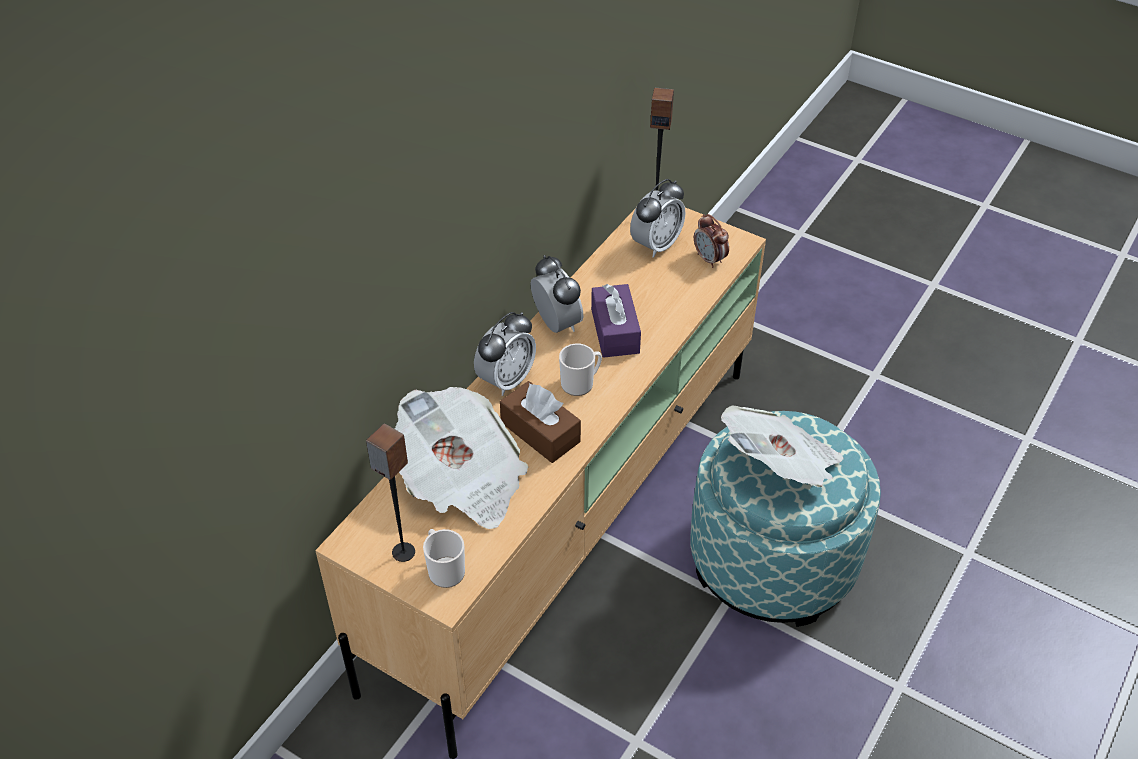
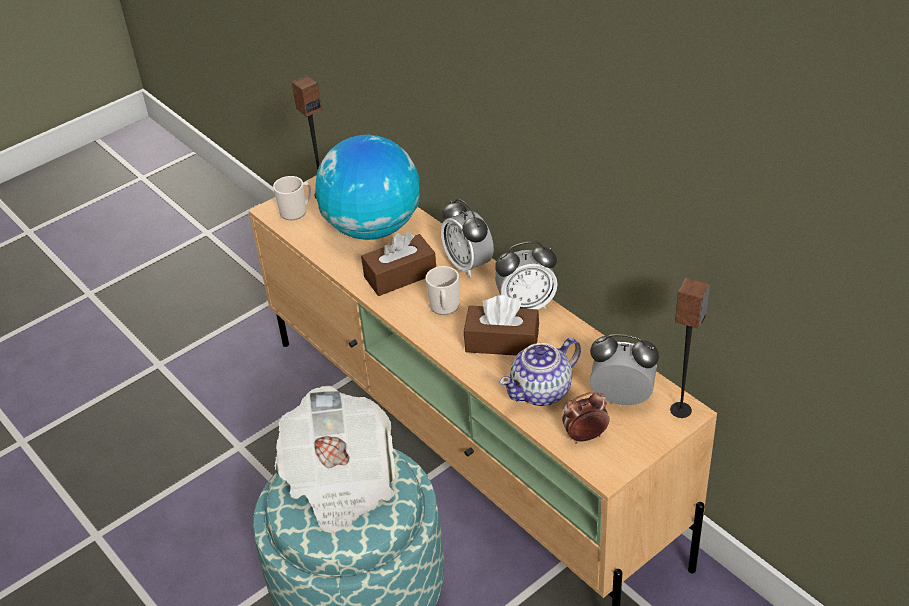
camera: 110 degrees right, 5 degrees down
(462, 480) = (372, 228): newspaper -> globe
(615, 331) = (502, 342): purple tissue box -> brown tissue box
(656, 245) = (621, 398): alarm clock -> alarm clock turned 135 degrees clockwise
(668, 293) = (542, 391): none -> teapot

